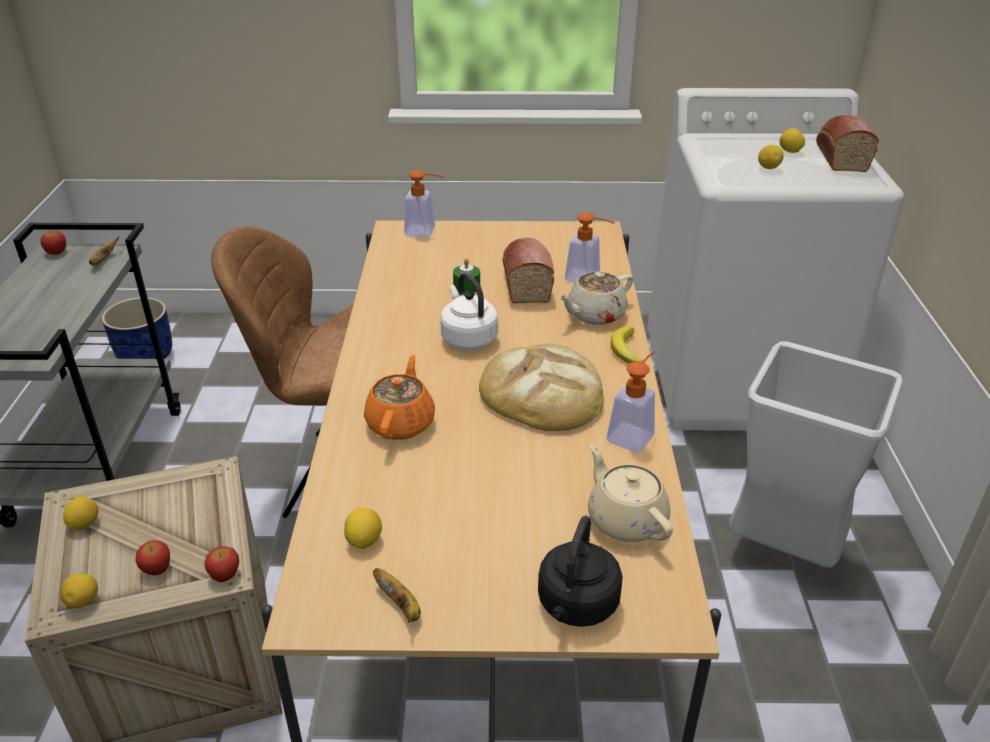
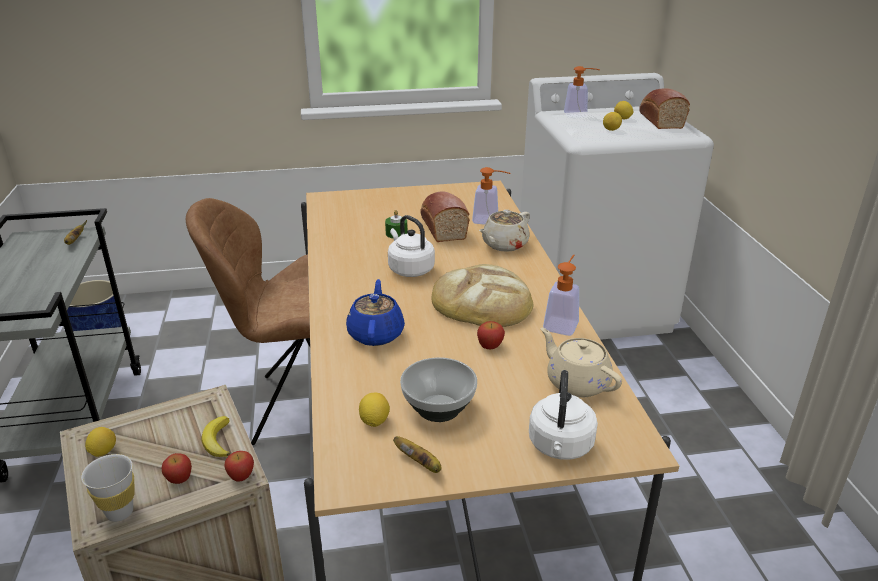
camera: 10 degrees left, 5 degrees down
(57, 252) = (30, 238): apple -> apple (490, 346)
(84, 601) = (120, 512): lemon -> white cup
(401, 423) = (376, 333): orange teapot -> blue teapot
(426, 232) = (350, 198): soap dispenser -> soap dispenser (579, 115)
(443, 535) = (438, 409): none -> bowl
(576, 606) = (560, 447): black kettle -> white kettle
(625, 349) = (536, 266): banana -> banana (217, 440)
(780, 552) = (658, 423): grey trash can -> none

